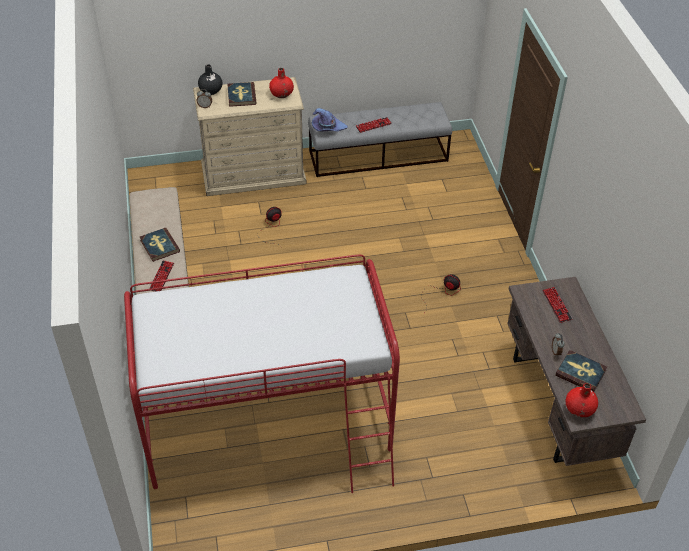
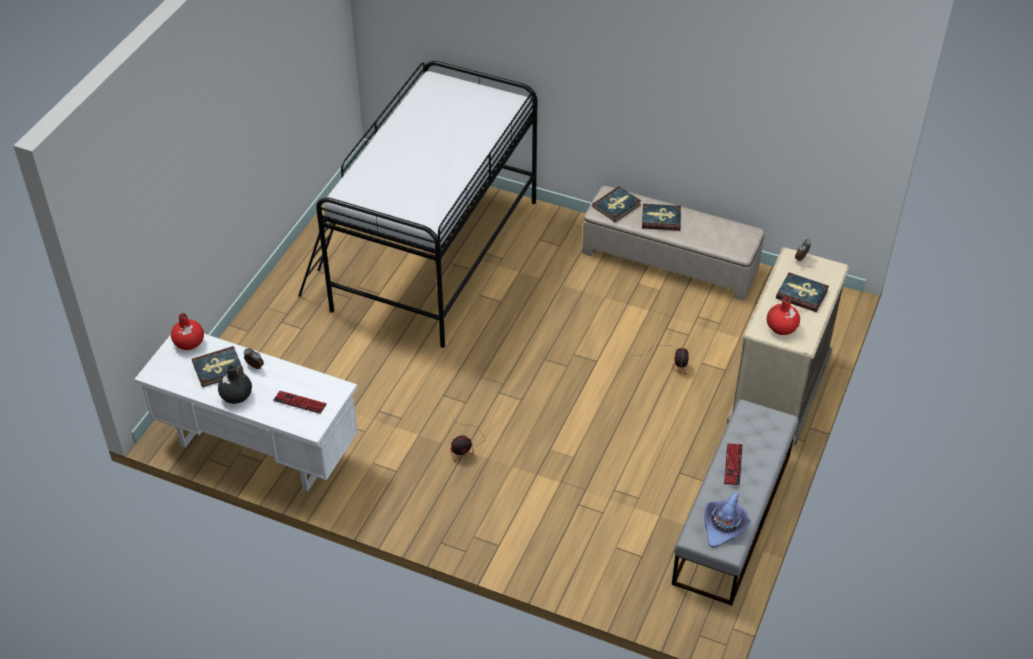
camera: 125 degrees right, 0 degrees up
(161, 277) = (616, 206): keyboard -> book
(210, 91) = (830, 274): black vase -> black vase (236, 396)
(269, 419) = (432, 256): red bed -> black bed
(327, 127) = (759, 420): purple hat -> purple hat (725, 526)
(559, 405) = (256, 447): brown desk -> white desk

